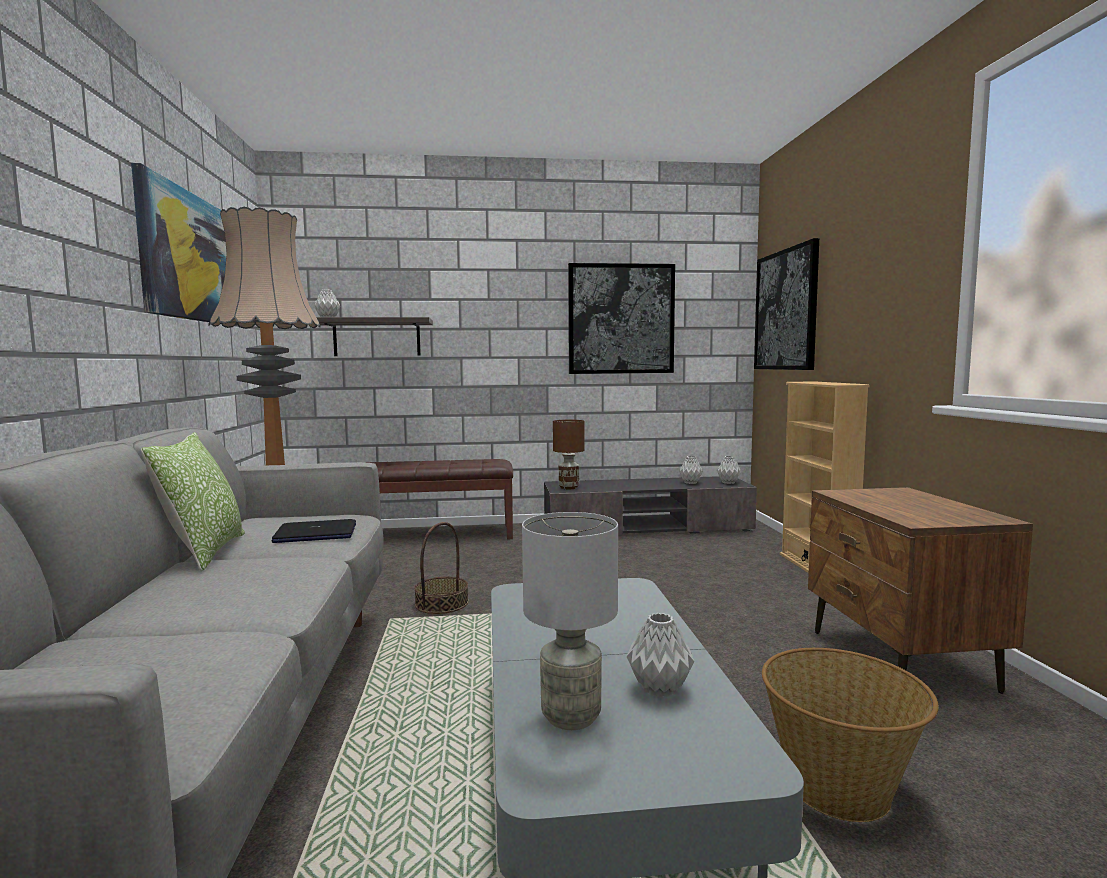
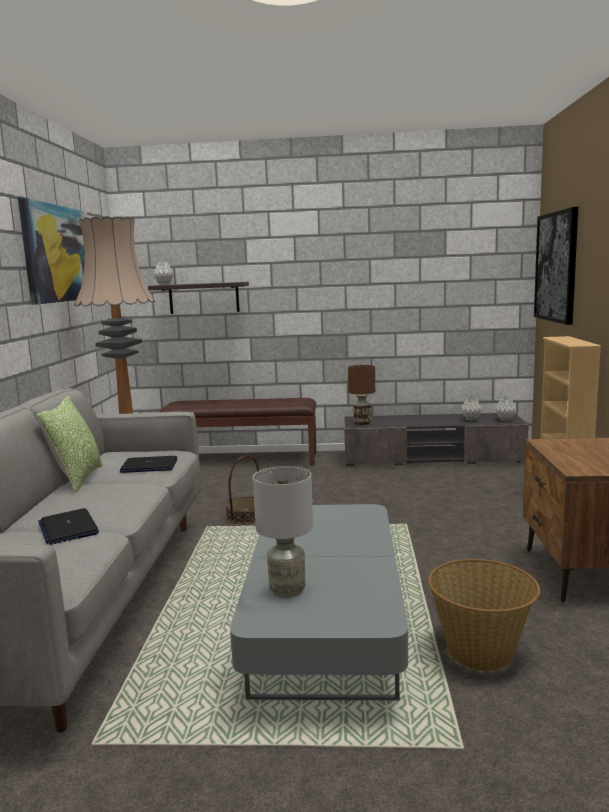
camera: 10 degrees right, 5 degrees up
(187, 628) = (68, 528): none -> laptop
(621, 319) = (411, 275): picture -> none
(658, 689) = (349, 578): grey vase -> none

